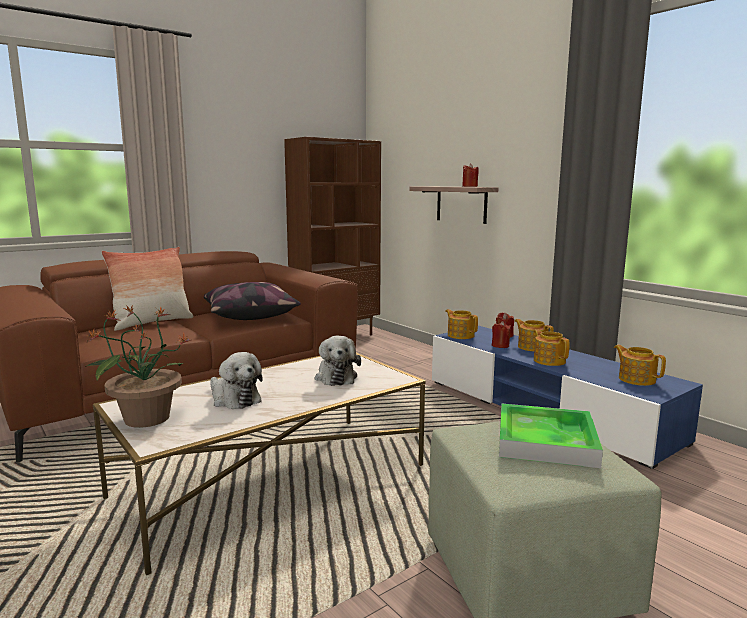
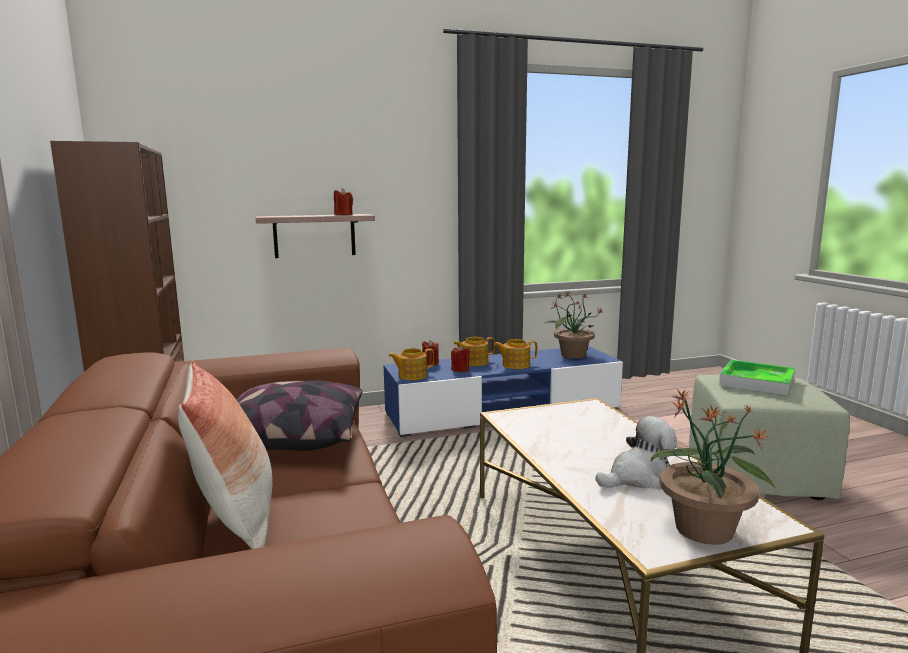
camera: 70 degrees left, 0 degrees up
(336, 377) = (577, 427): plush toy -> none
(636, 379) = (572, 355): teapot -> potted plant

